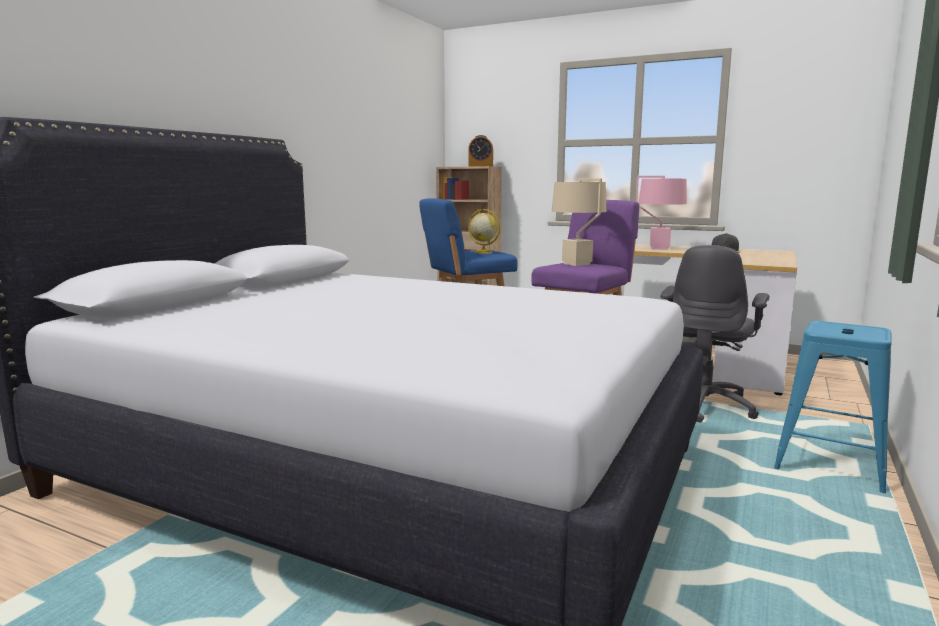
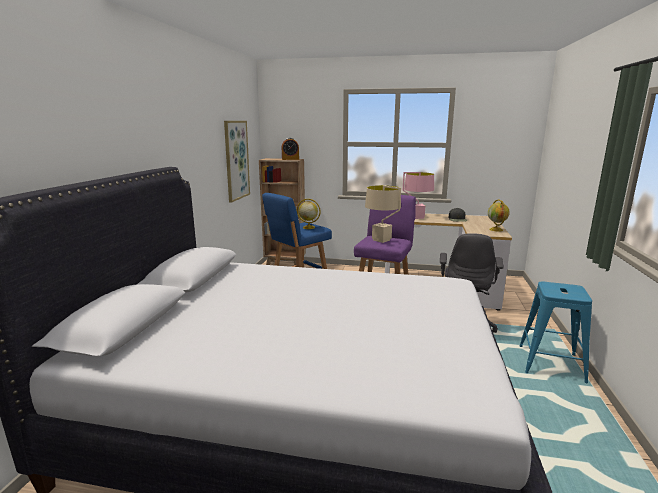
camera: 15 degrees left, 5 degrees up
(397, 160) = (236, 160): none -> picture
(778, 261) = (496, 230): none -> globe

